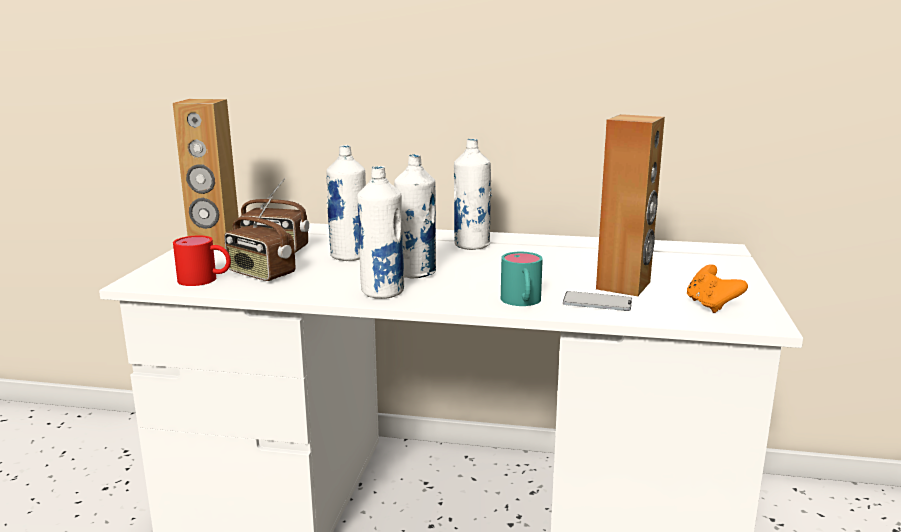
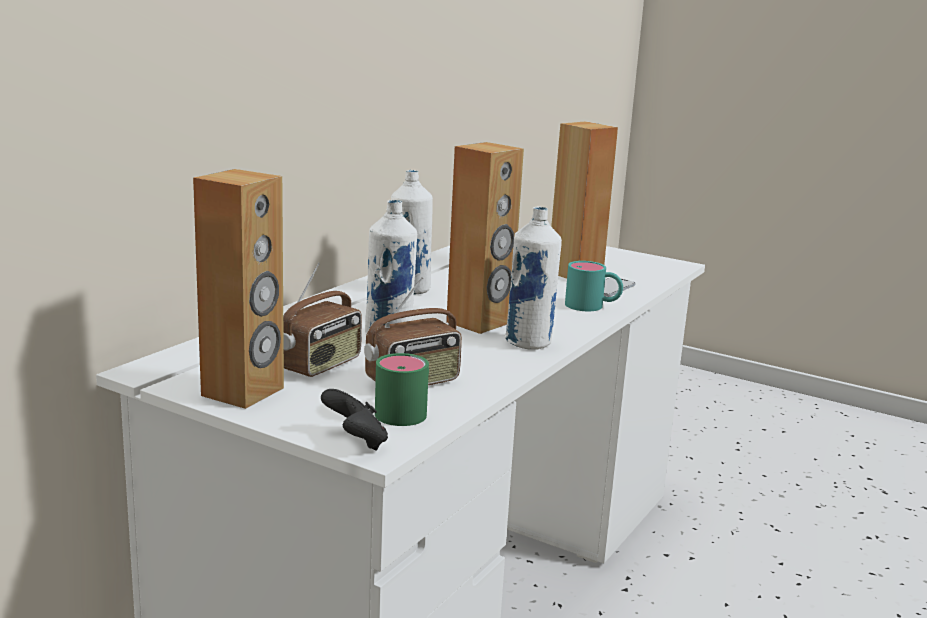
camera: 70 degrees left, 0 degrees up
(145, 276) = (356, 442): none -> black game controller
(205, 280) = (407, 410): red mug -> green mug
(416, 273) = (479, 322): white bottle -> brown speaker
(711, 306) = (636, 266): orange game controller -> none

